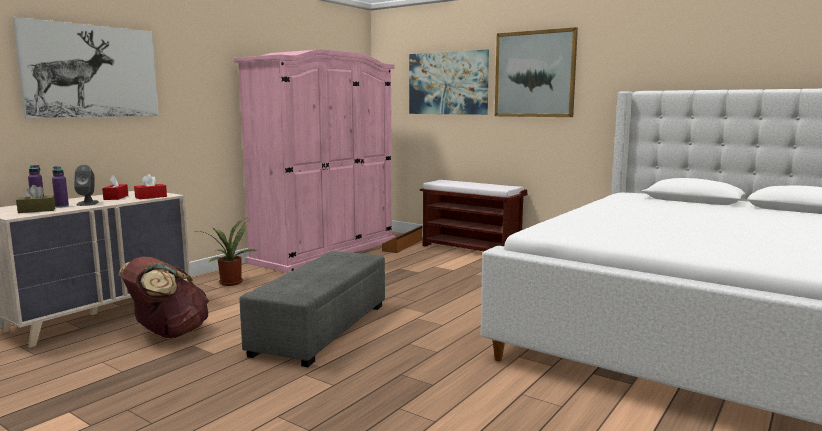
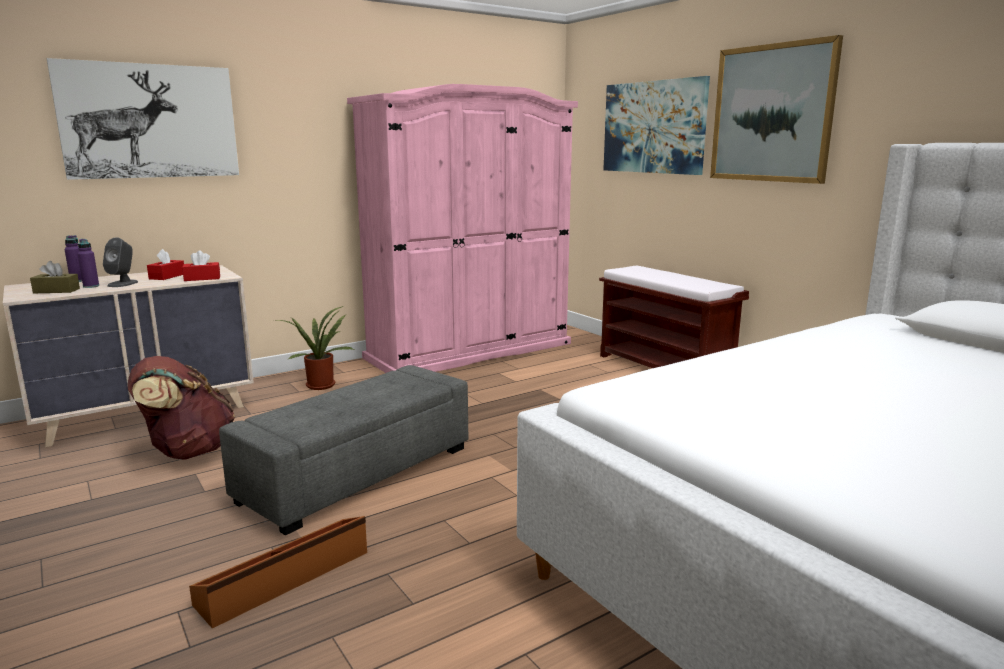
camera: 20 degrees right, 5 degrees up
(403, 245) = (575, 352): brown storage box -> brown storage box (286, 578)

